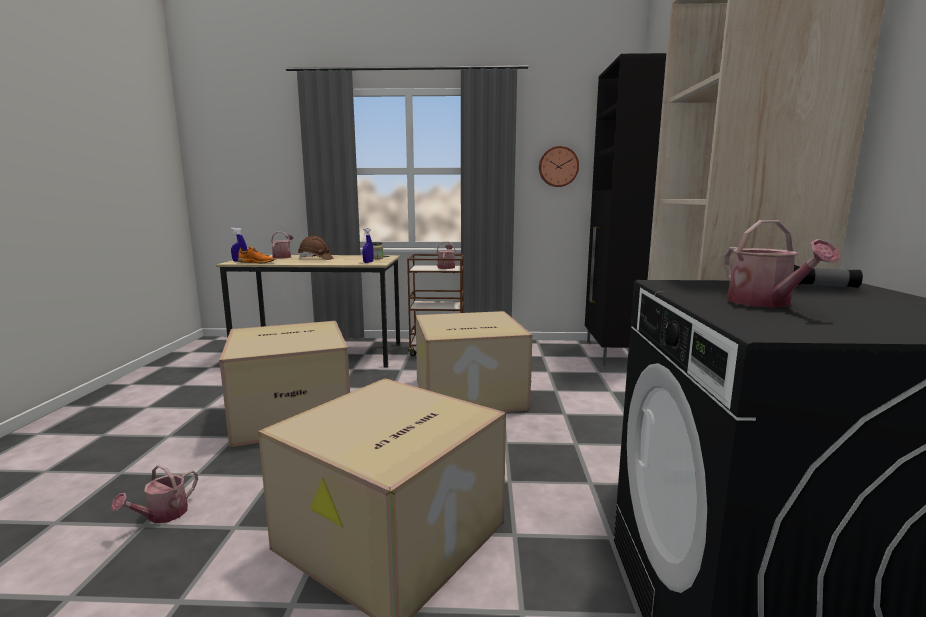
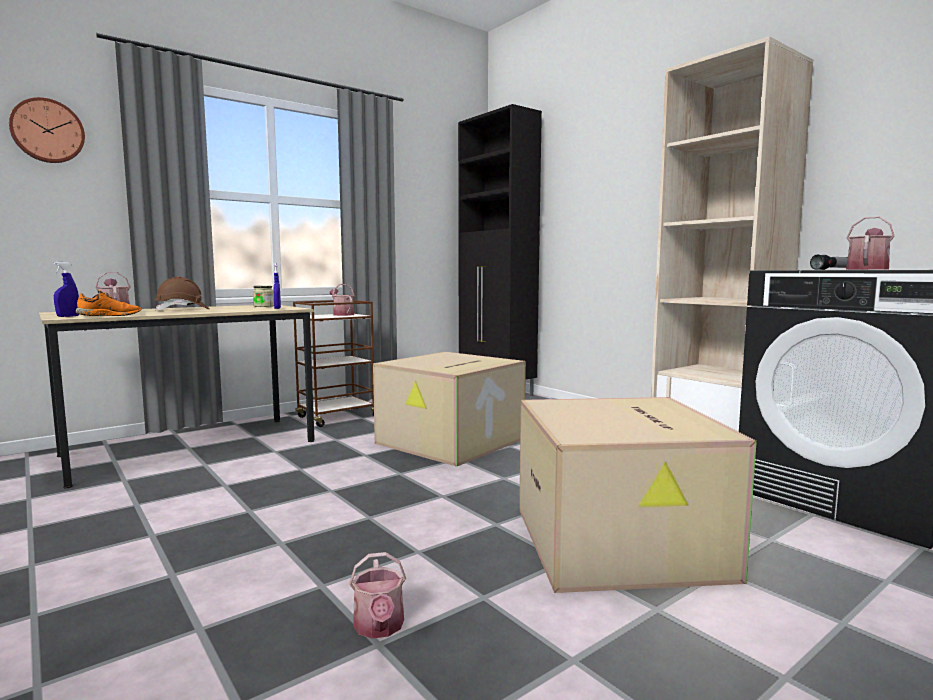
camera: 40 degrees left, 5 degrees down
(293, 413) = (301, 502): cardboard box -> none
(558, 166) = (427, 207): wall clock -> wall clock (47, 131)
(765, 303) = (867, 269): watering can -> watering can turned 90 degrees counterclockwise

